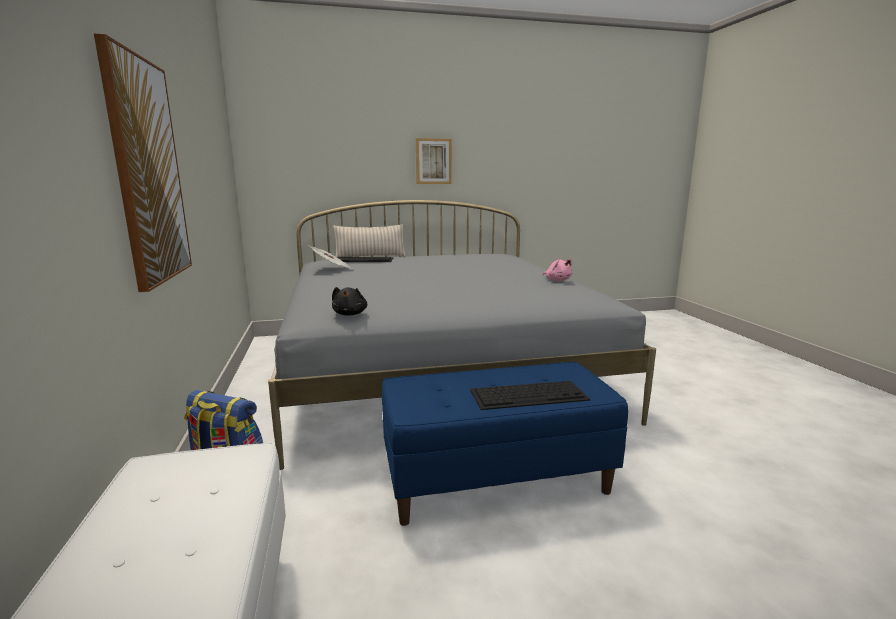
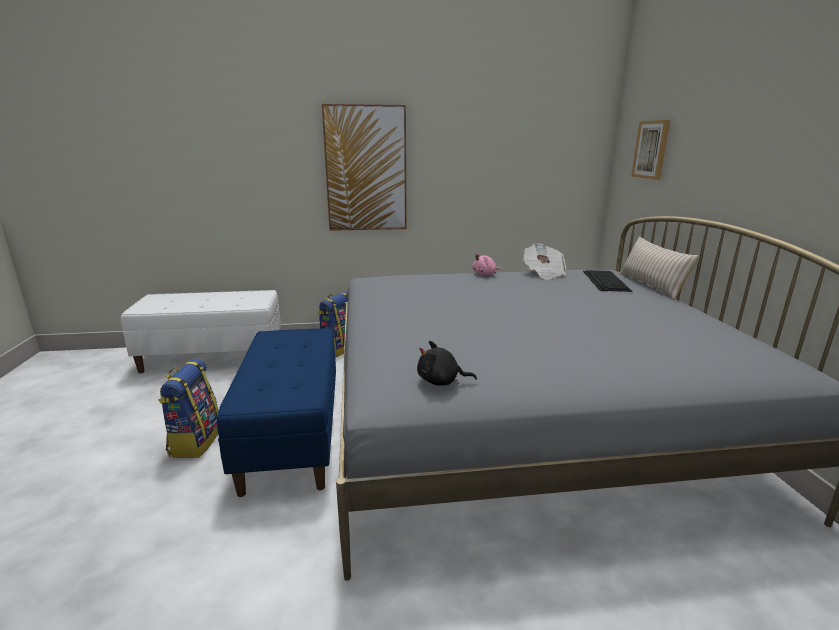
camera: 95 degrees right, 5 degrees up
(350, 314) = (372, 284): black plush toy -> black plush toy (441, 381)
(433, 161) = (778, 163): picture -> picture (651, 149)
(529, 394) = (264, 372): keyboard -> none
(538, 569) = (195, 441): none -> backpack
(557, 280) = (508, 372): pink plush toy -> pink plush toy (485, 274)

